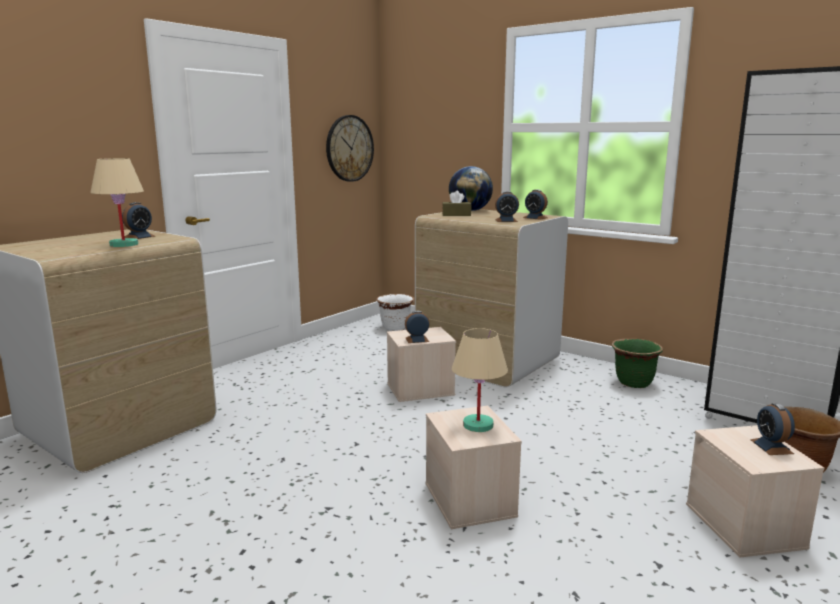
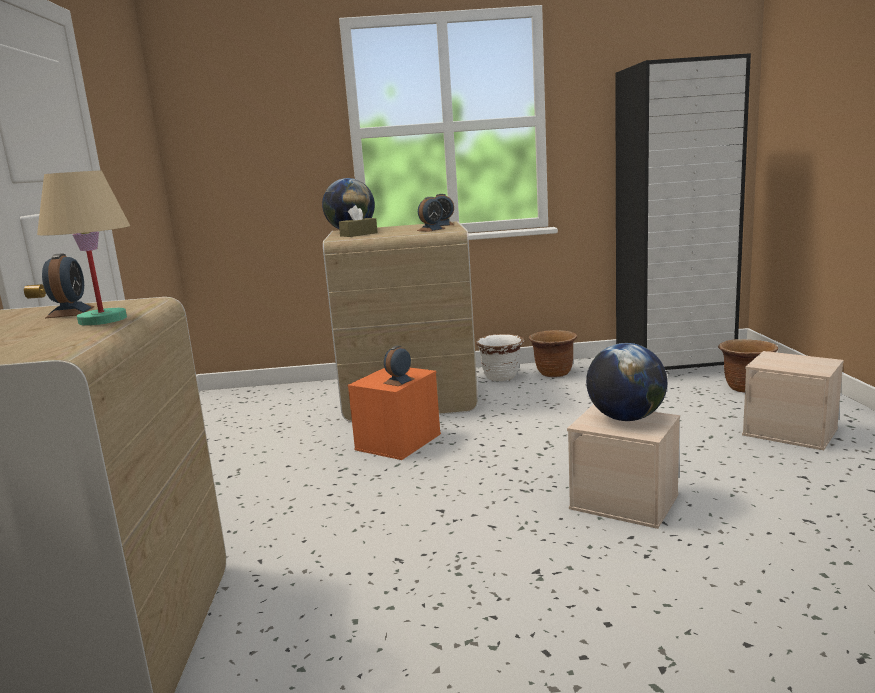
camera: 40 degrees left, 0 degrees up
(349, 148) = (143, 174): wall clock -> none
(395, 328) = (250, 400): white planter -> white planter (501, 377)
(419, 389) = (398, 442): beige storage box -> orange storage box
(477, 425) = (626, 418): beige table lamp -> globe
(633, 383) = (554, 373): green planter -> brown planter
(771, 446) = (799, 359): alarm clock -> none

